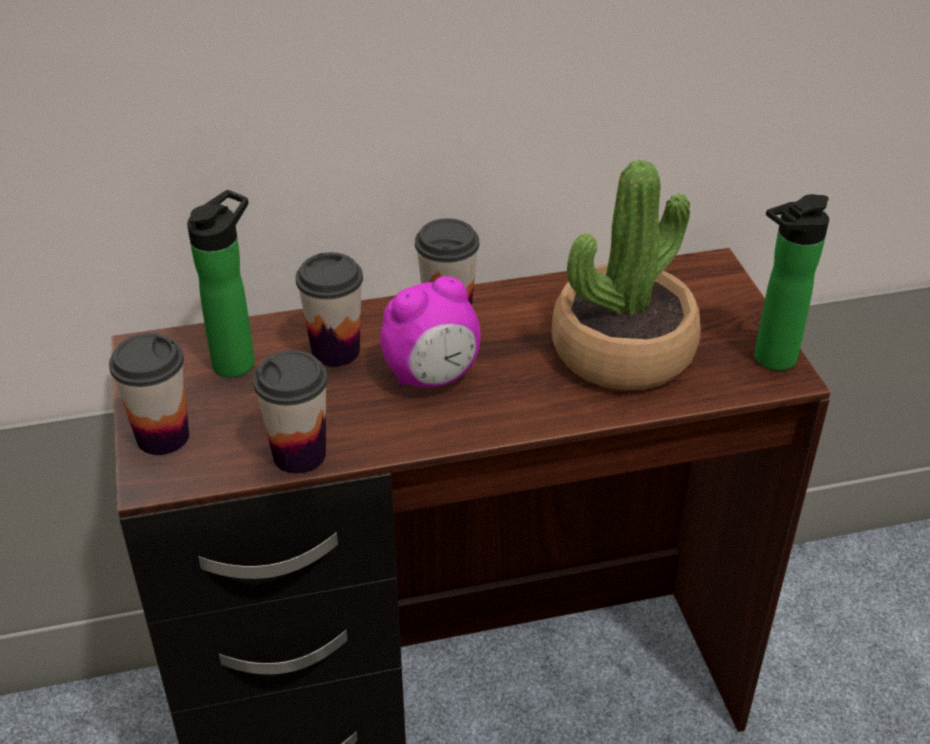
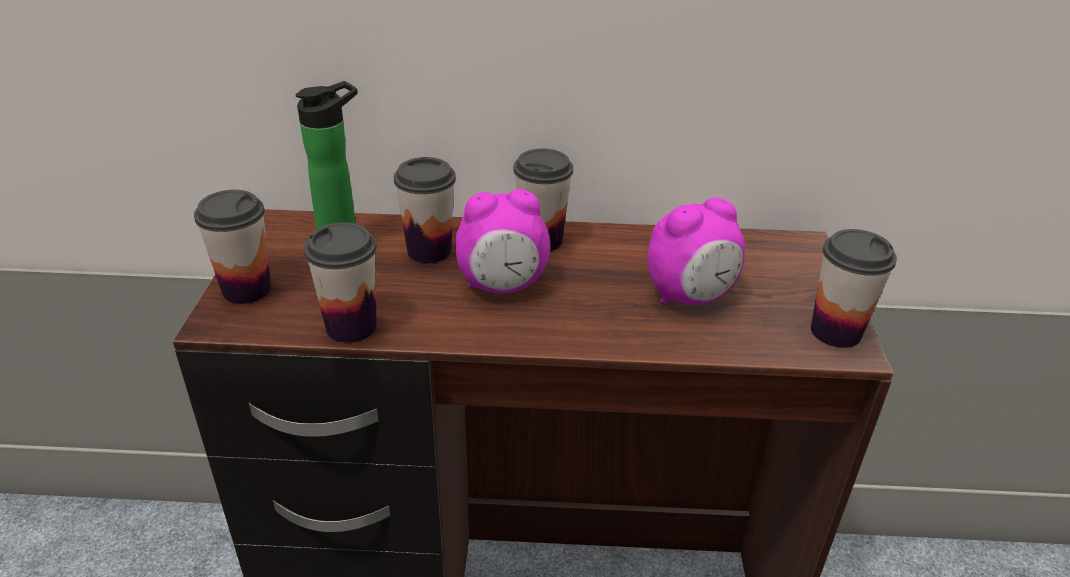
camera: 15 degrees right, 5 degrees down
(622, 350) = (690, 297): potted plant -> alarm clock
(769, 360) = (835, 332): bottle -> cup

